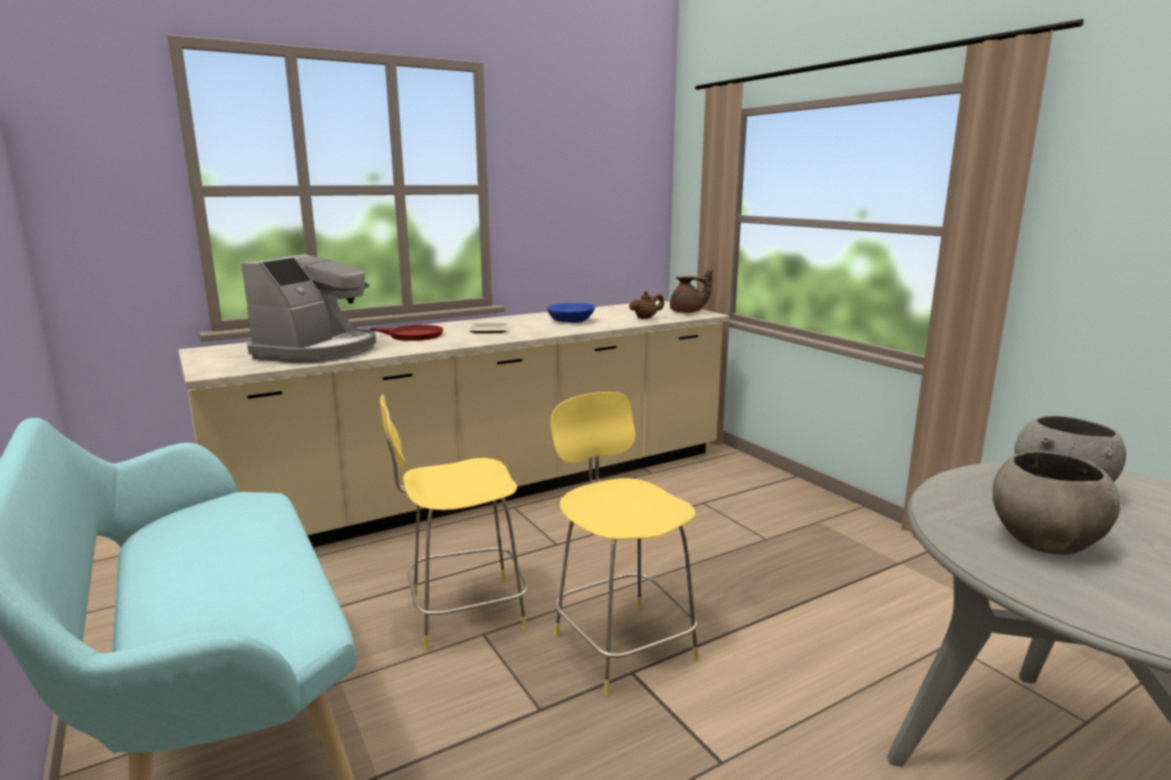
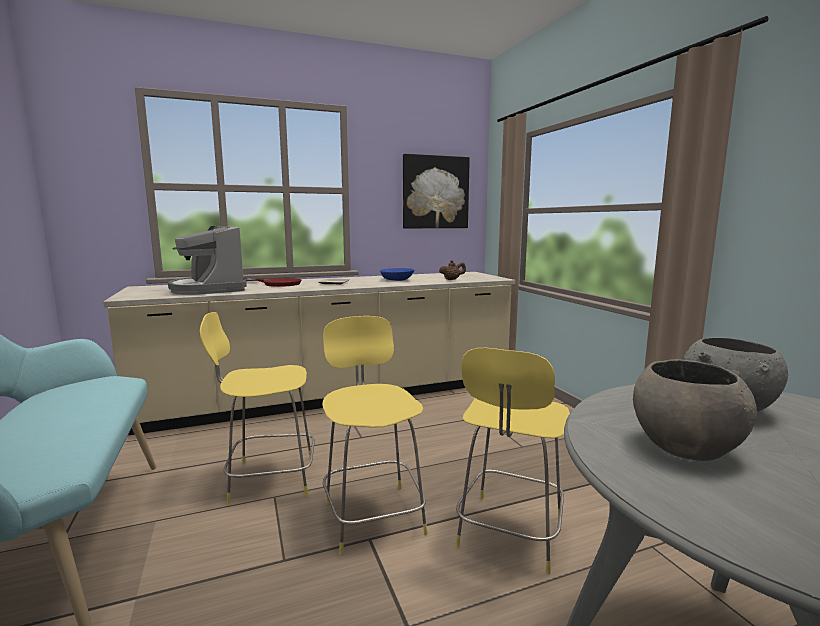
camera: 10 degrees right, 5 degrees down
(318, 351) = (208, 289): coffee machine -> coffee machine turned 120 degrees clockwise
(605, 188) = (435, 192): none -> picture
(687, 312) = (486, 277): brown teapot -> none
(792, 648) = (509, 534): none -> yellow stool

